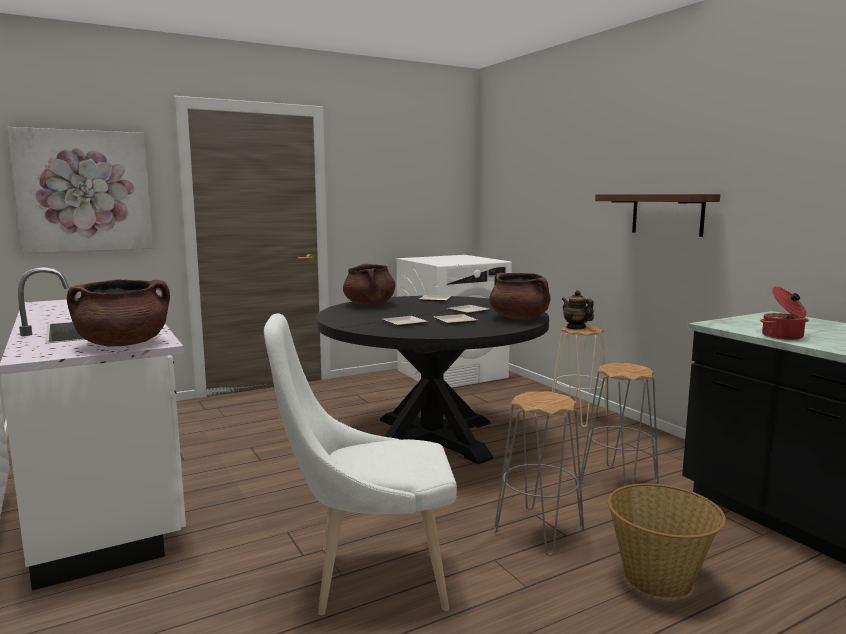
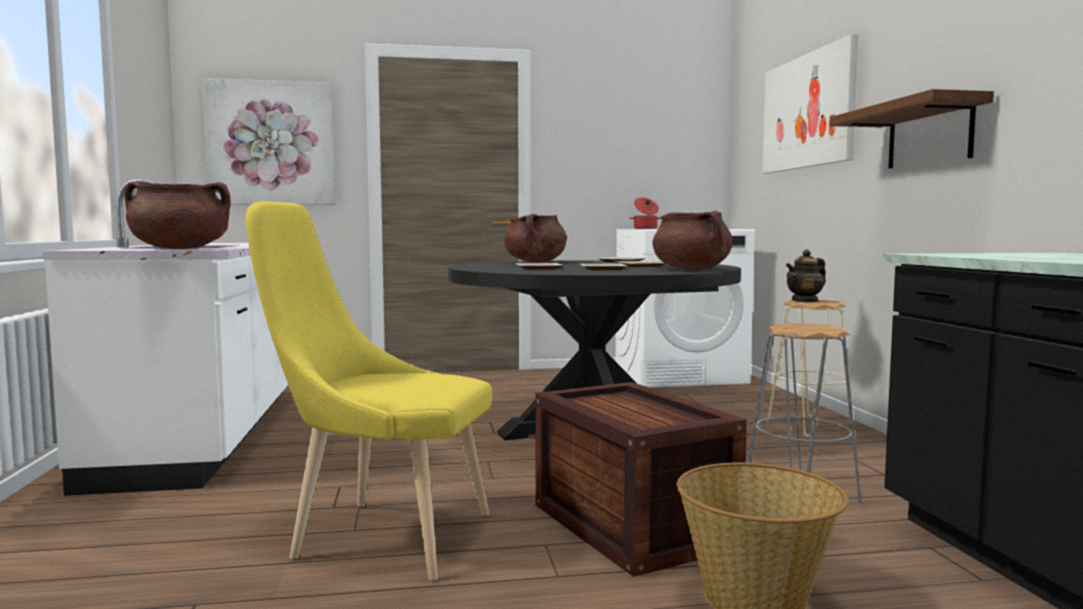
camera: 20 degrees right, 5 degrees down
(369, 577) = (381, 536): white chair -> yellow chair
(538, 531) = (633, 526): grey stool -> crate
(556, 176) = (807, 111): none -> picture
(576, 327) = (805, 301): teapot -> teapot turned 105 degrees counterclockwise
(783, 336) = (1008, 257): cooking pot -> cooking pot (645, 228)

